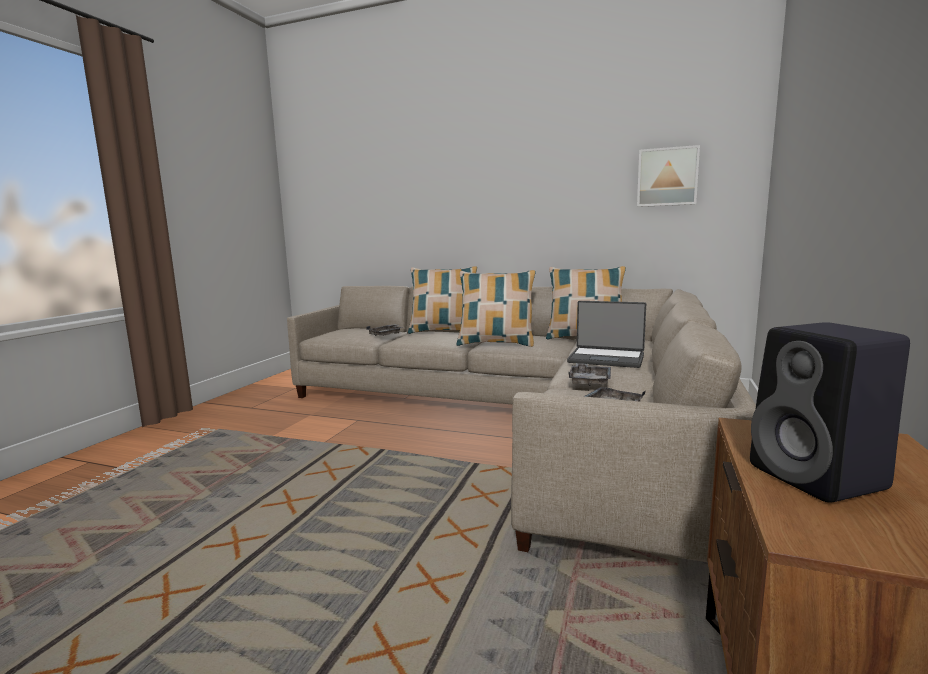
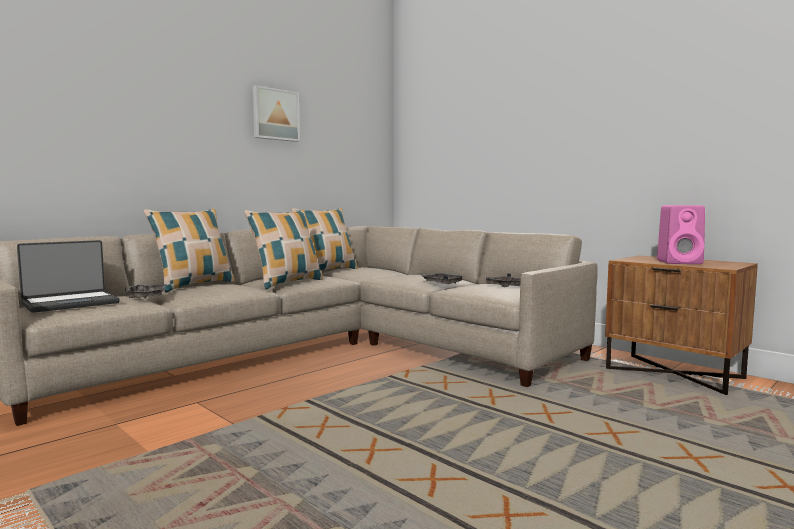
camera: 65 degrees left, 5 degrees down
(606, 359) = (399, 275): laptop -> laptop (70, 303)
(667, 177) = (343, 139): picture -> picture (275, 115)
(820, 478) = (680, 262): black speaker -> pink speaker

